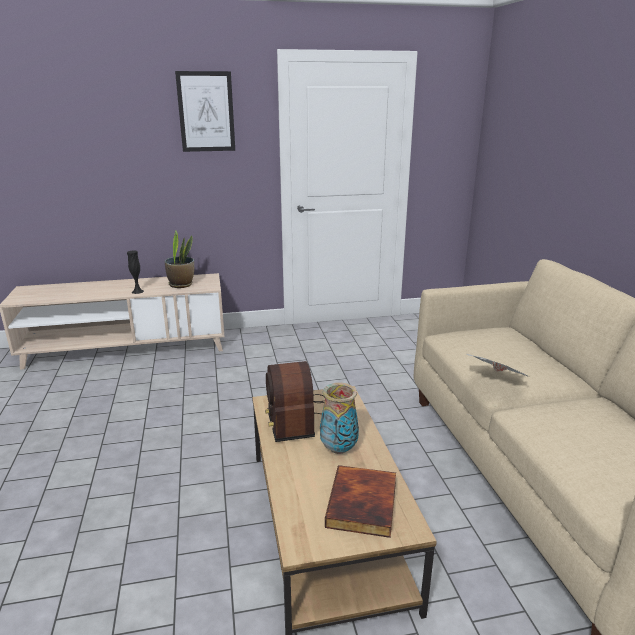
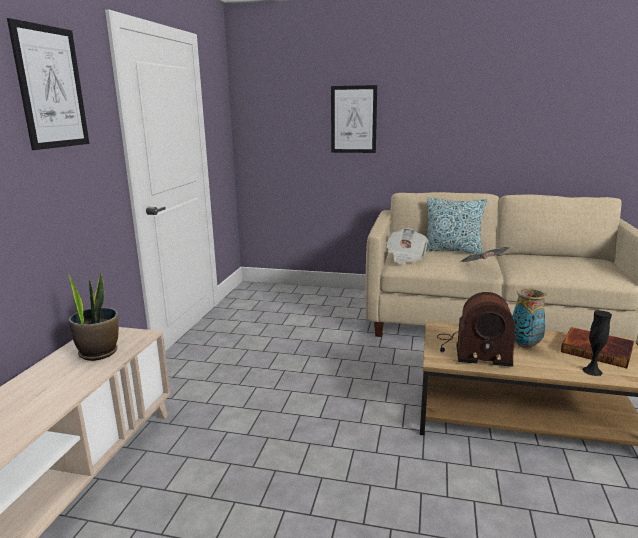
camera: 65 degrees left, 5 degrees down
(137, 291) = (70, 389): black vase -> black vase (592, 371)
(474, 334) = (405, 257): none -> newspaper
(542, 357) = (452, 251): none -> pillow
(560, 153) = (353, 119): none -> picture

